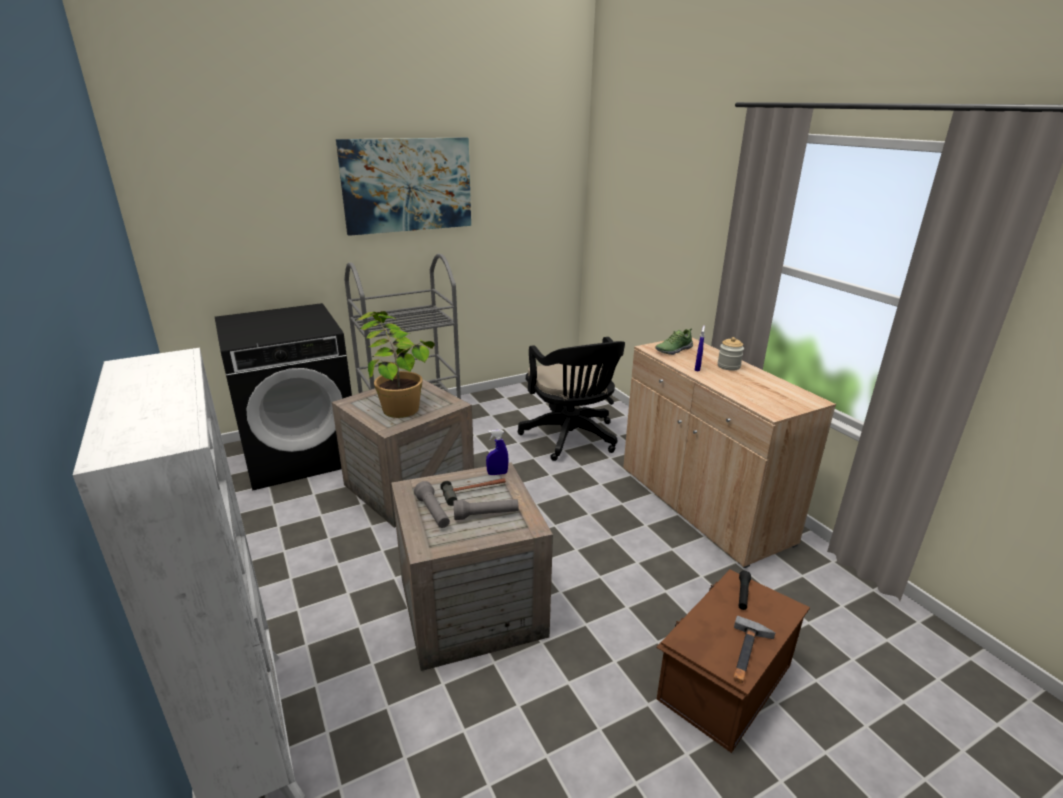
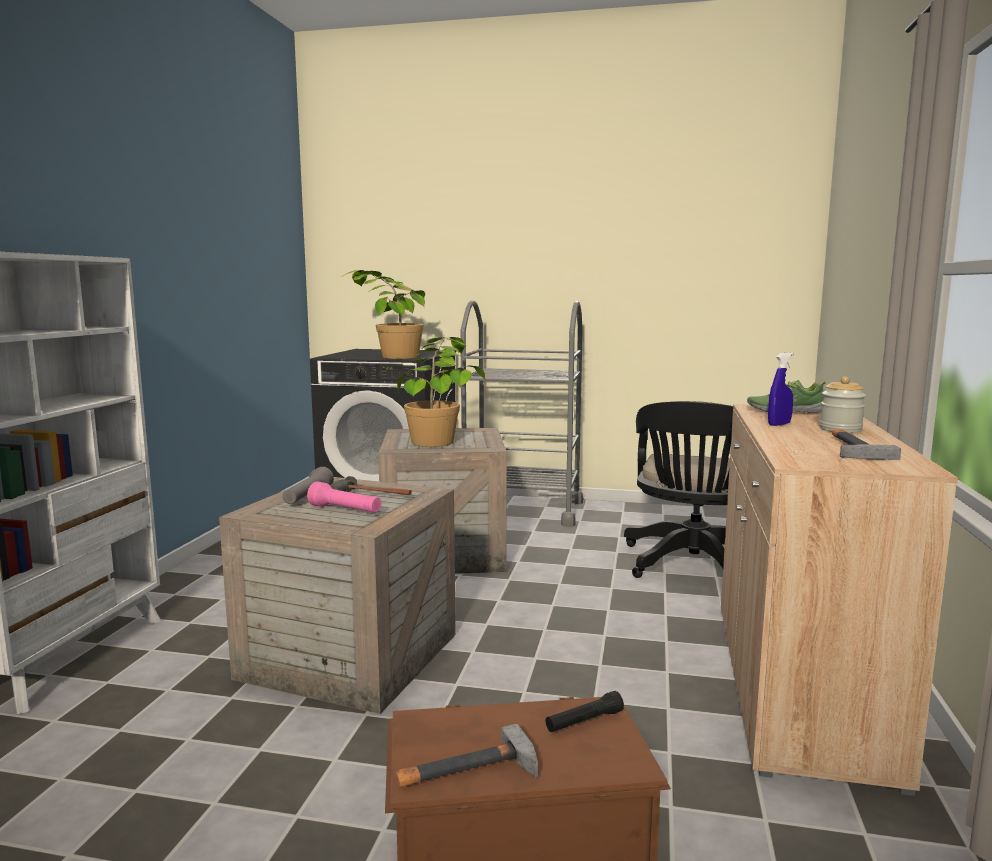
camera: 40 degrees right, 15 degrees down
(289, 328) = (389, 356): none -> potted plant
(407, 185) = (566, 228): picture -> none
(486, 515) = (345, 510): grey flashlight -> pink flashlight
(497, 473) = (421, 492): blue spray bottle -> none
(763, 387) = (851, 447): none -> hammer

